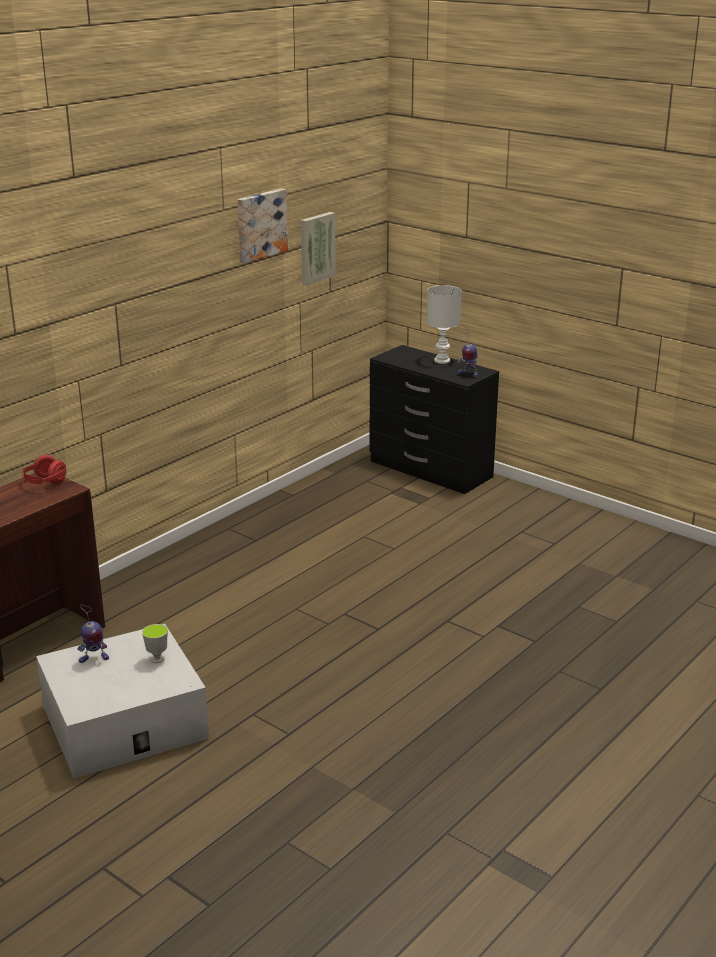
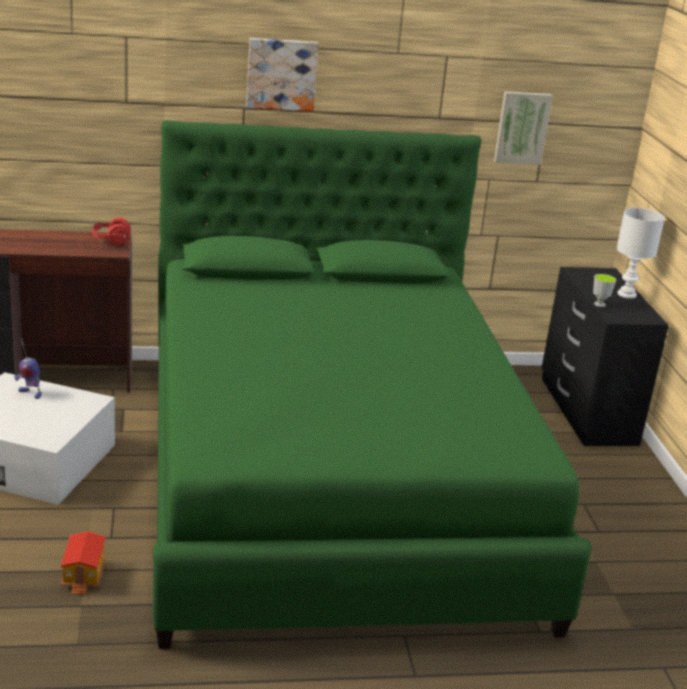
camera: 40 degrees right, 0 degrees up
(157, 659) = (64, 416): cup -> cup (599, 304)
(260, 225) = (444, 81): picture -> picture (281, 74)
(319, 769) = (85, 575): none -> toy house
(356, 603) = (331, 477): none -> green bed
(468, 374) = (629, 314): toy robot -> none

